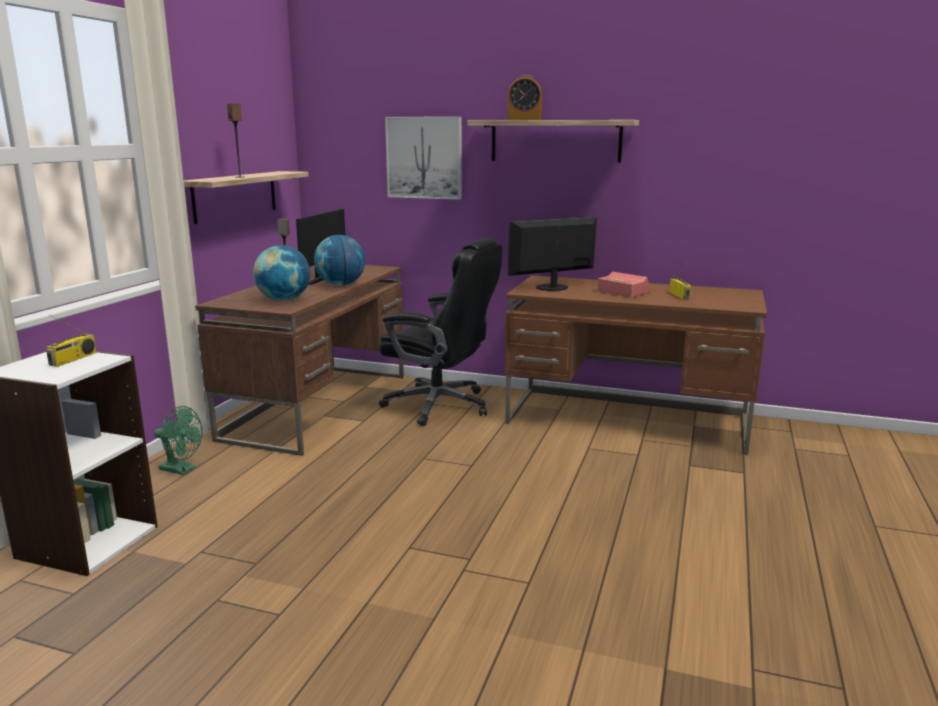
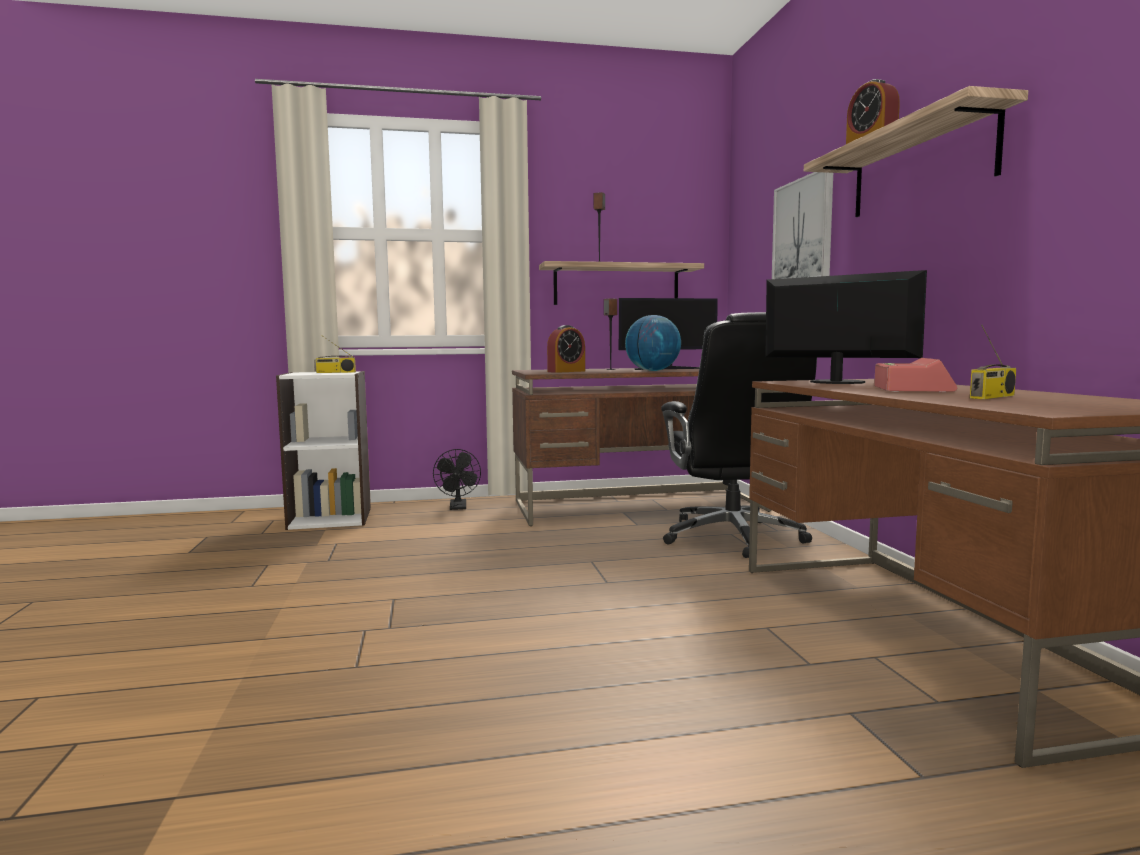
camera: 60 degrees right, 10 degrees down
(182, 470) = (458, 507): green fan -> black fan
(284, 300) = (566, 371): globe -> alarm clock

